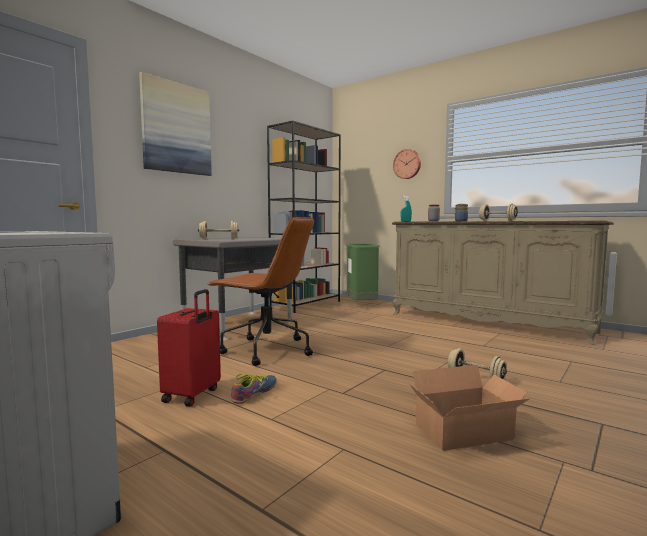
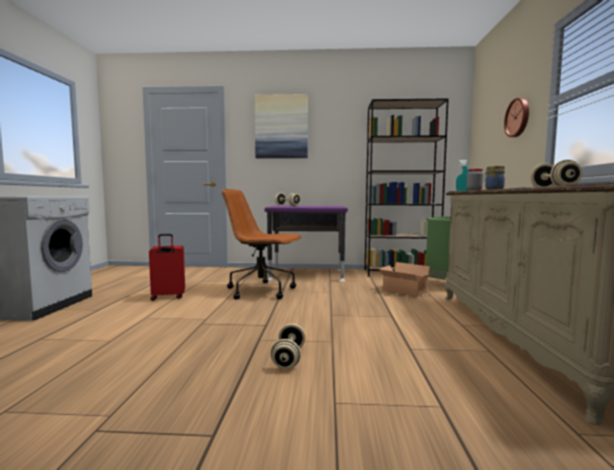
camera: 55 degrees right, 0 degrees up
(238, 324) = (307, 274): grey desk -> purple desk
(254, 393) = (181, 306): shoe -> none
(265, 350) = (262, 291): brown office chair -> brown office chair turned 120 degrees clockwise
(467, 433) = (151, 371): cardboard box -> cardboard box (405, 291)

